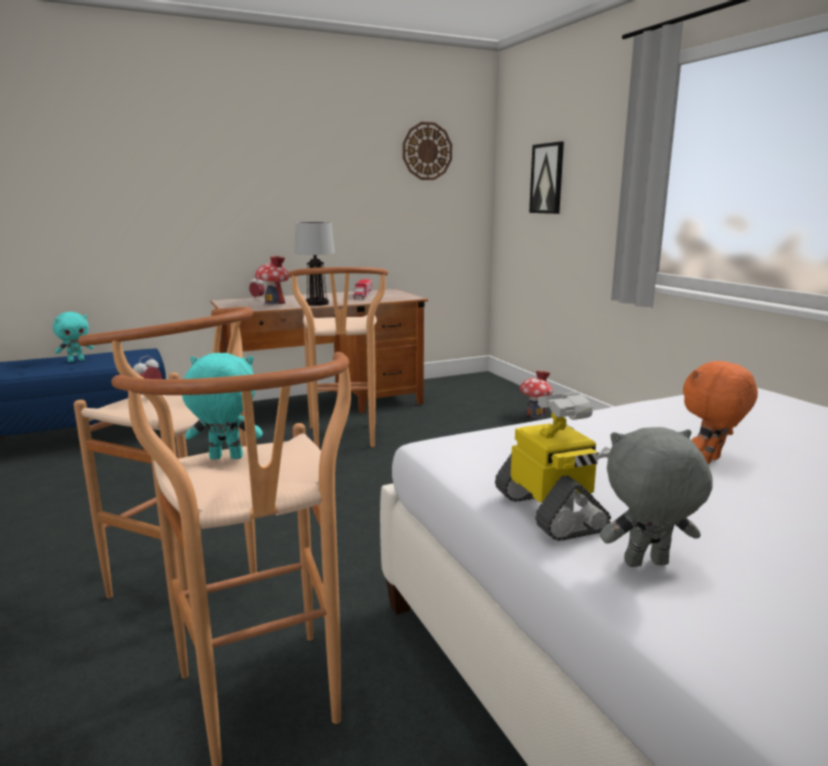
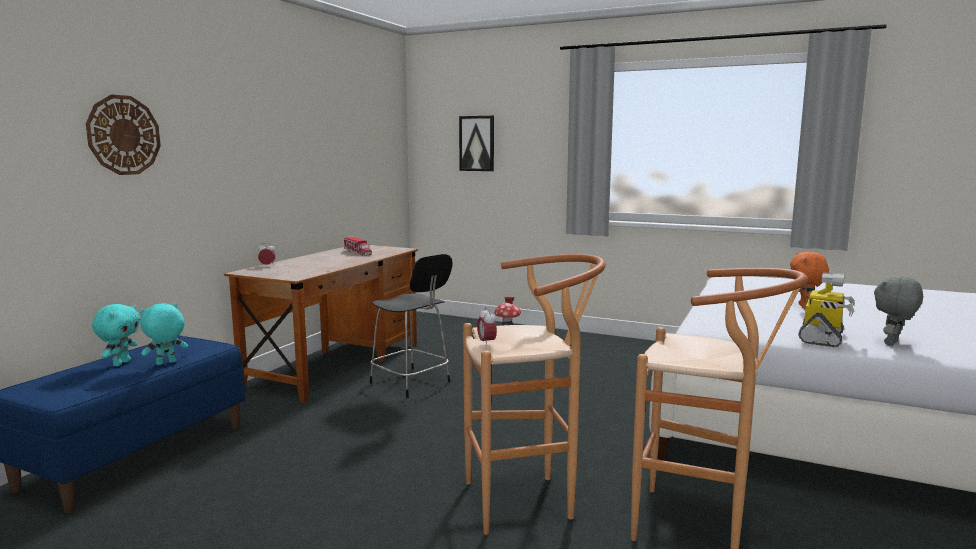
camera: 40 degrees left, 5 degrees down
(225, 458) = (664, 356): turquoise plush toy -> turquoise plush toy (166, 363)
(274, 302) = (302, 267): toy house -> none
(316, 304) = (346, 263): table lamp -> none
(343, 439) = (412, 383): brown stool -> black chair
(427, 151) = (368, 118): wall clock -> wall clock (124, 135)
(551, 512) = (822, 338): toy robot -> toy robot turned 90 degrees clockwise

